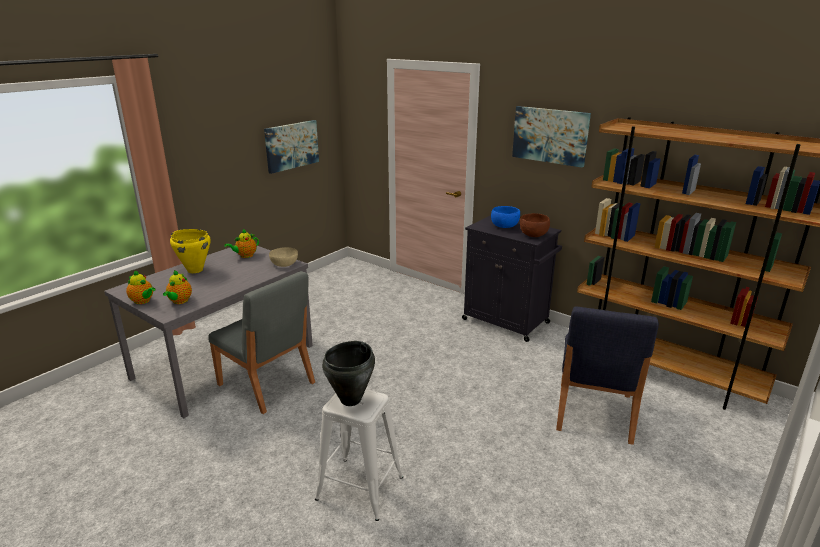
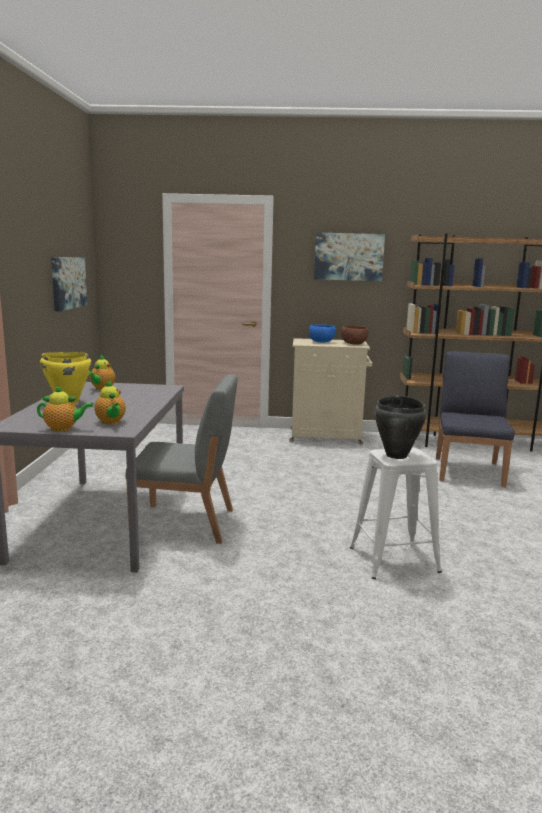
camera: 35 degrees left, 10 degrees down
(284, 264) = (160, 388): beige bowl -> none
(507, 322) = (327, 437): black cabinet -> beige cabinet
(593, 413) = (469, 471): blue chair -> blue chair turned 150 degrees counterclockwise

